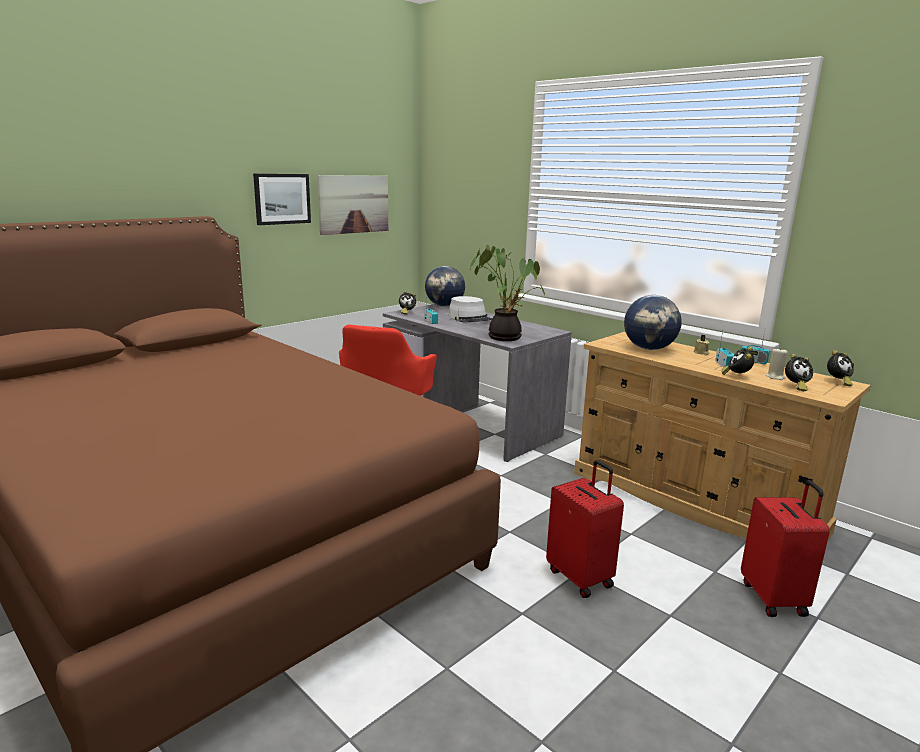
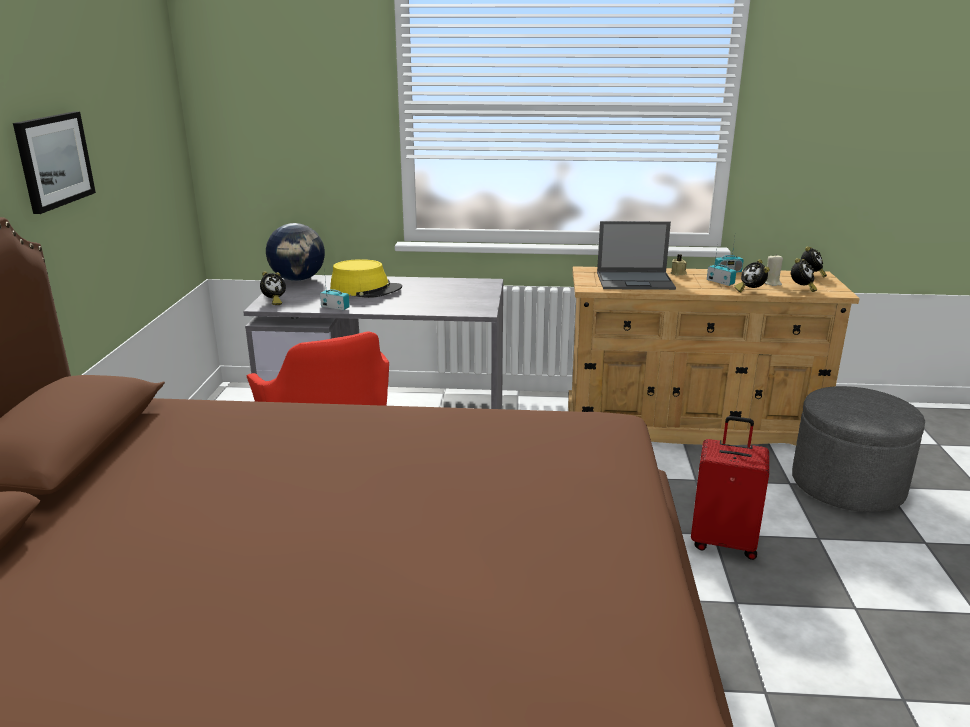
camera: 40 degrees left, 5 degrees up
(354, 204) = (129, 150): picture -> none
(469, 318) = (366, 289): grey hat -> yellow hat
(506, 337) = (460, 304): potted plant -> none
(649, 349) = (636, 281): globe -> laptop
(774, 598) = (847, 485): red suitcase -> grey ottoman

